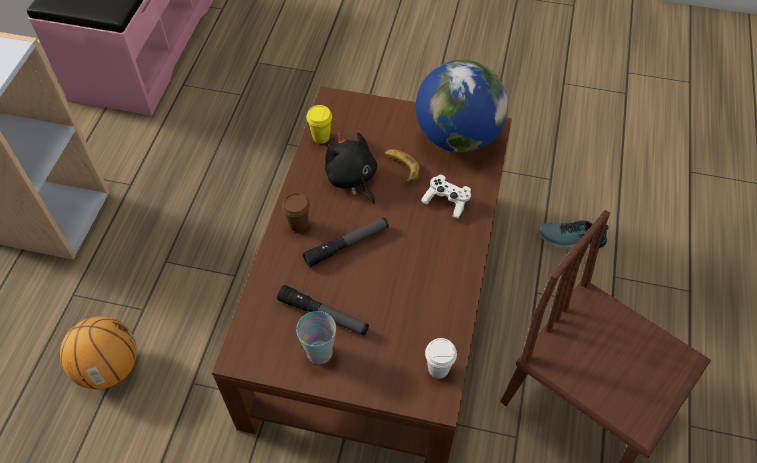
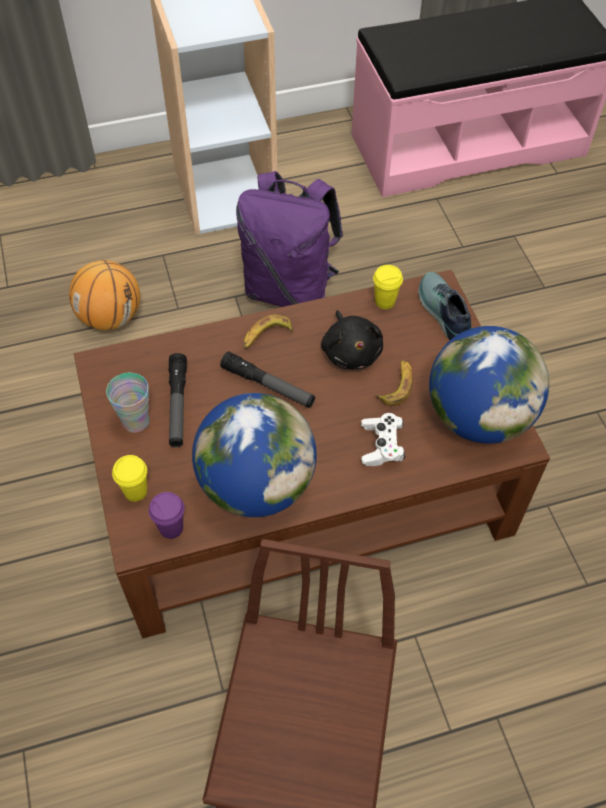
camera: 60 degrees right, 0 degrees up
(190, 220) = (289, 289): none -> purple backpack
(298, 224) = (266, 336): brown cup -> banana
(352, 179) = (351, 351): black plush toy -> black plush toy turned 135 degrees clockwise
(389, 381) = (135, 491): none -> yellow cup
(433, 294) = (256, 485): none -> globe
(438, 369) = (171, 528): white cup -> purple cup
(571, 239) = (515, 645): shoe -> shoe (442, 312)

